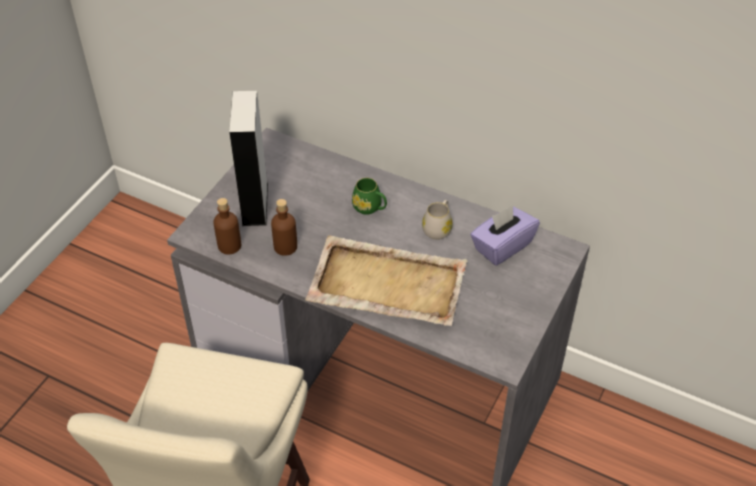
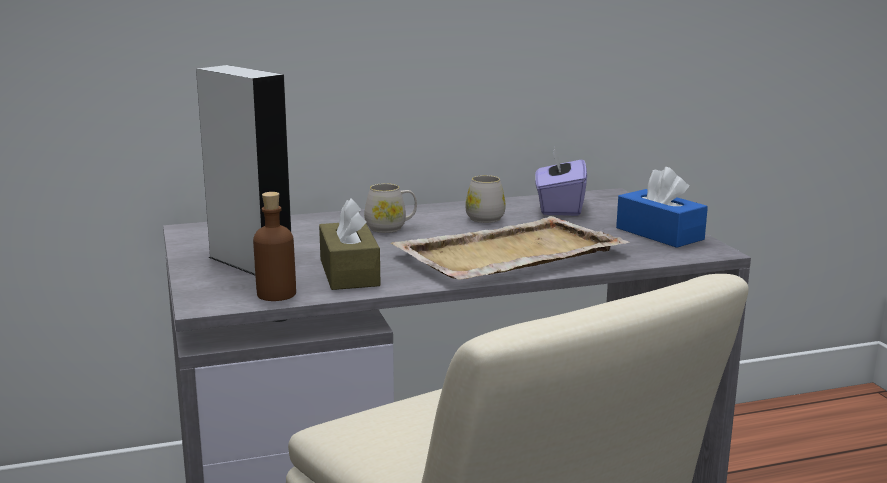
camera: 45 degrees left, 30 degrees down
(285, 246) = (349, 272): brown bottle -> brown tissue box
(370, 208) = (391, 228): green mug -> white mug
(508, 321) = (659, 233): none -> blue tissue box

